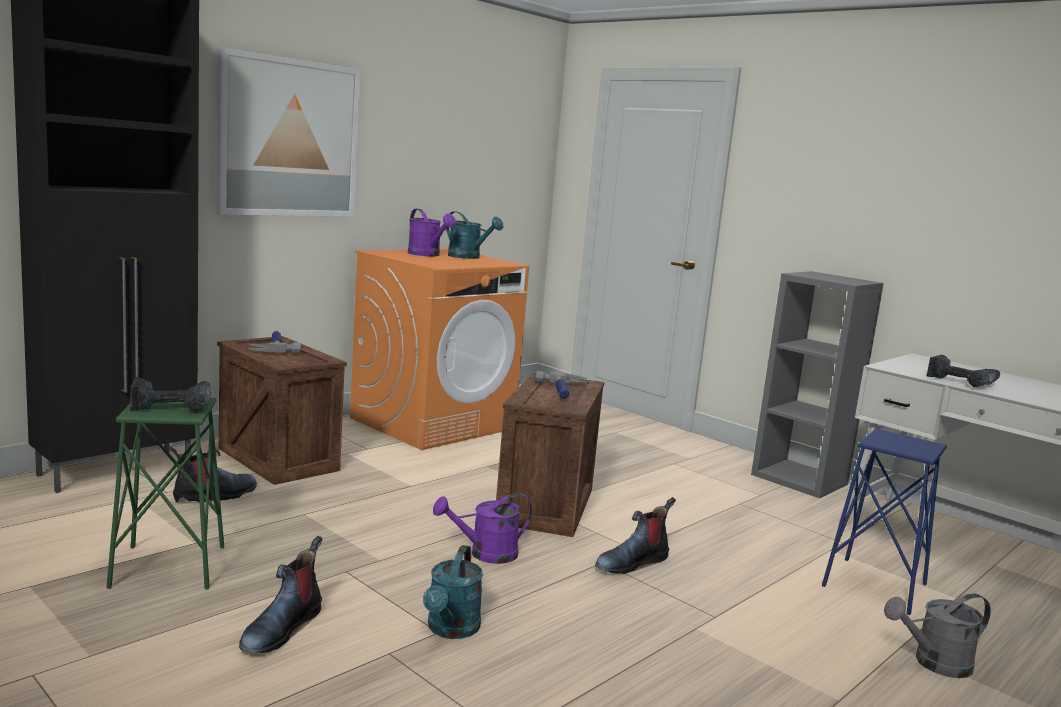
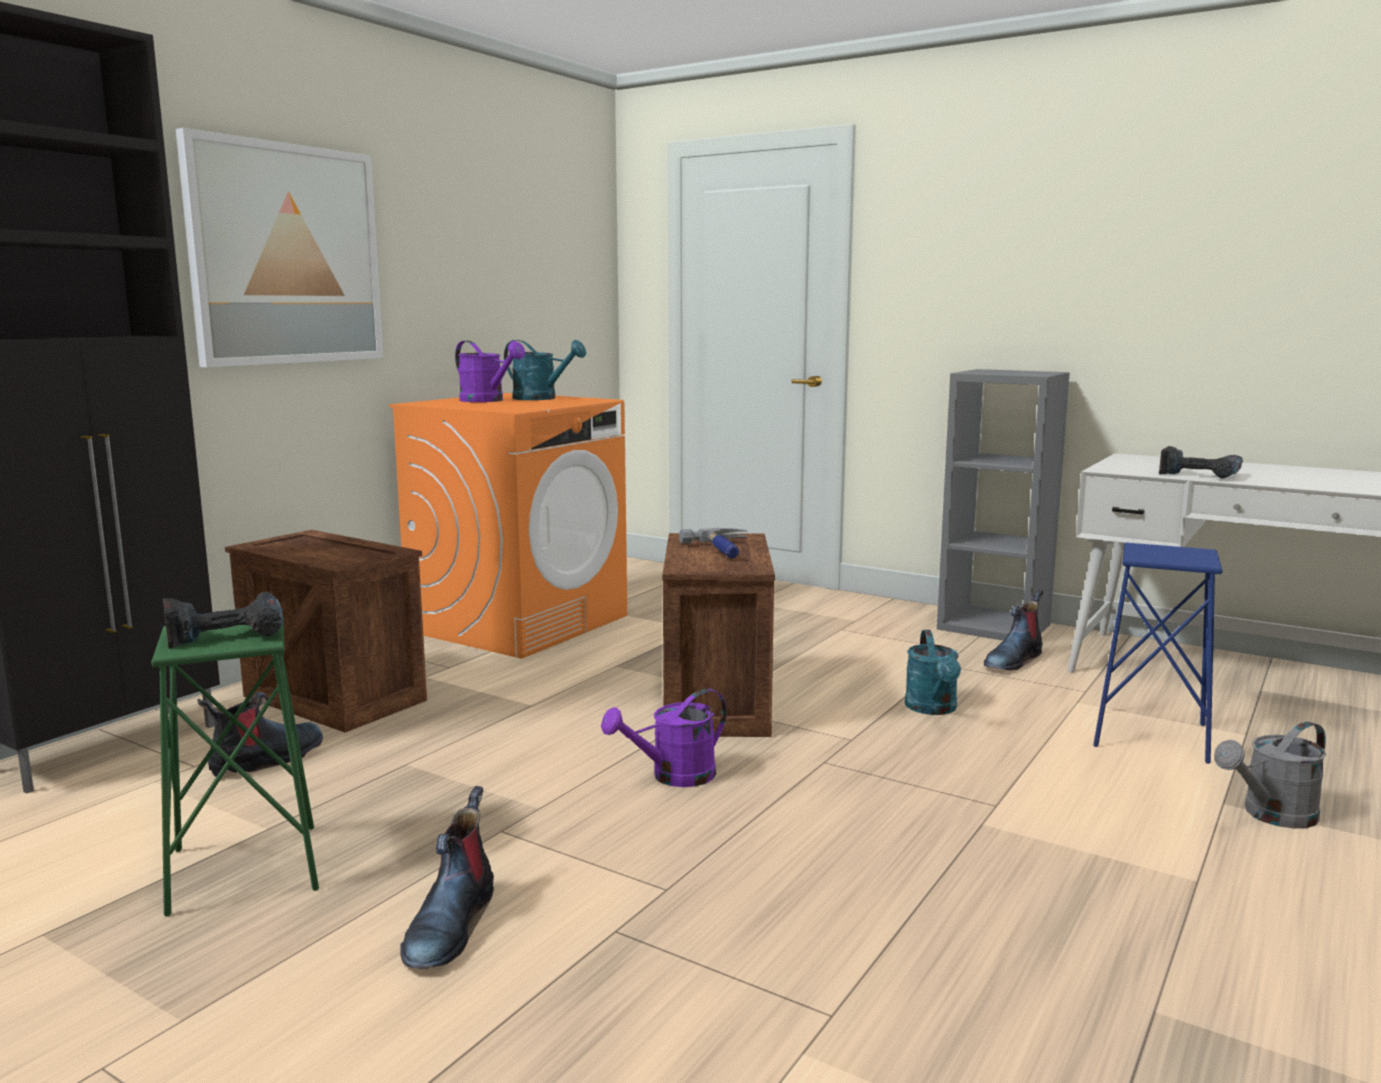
camera: 10 degrees left, 0 degrees up
(274, 346) = (309, 543): hammer -> none
(451, 630) = (681, 884): turquoise watering can -> turquoise watering can (933, 709)
(632, 562) = (860, 756): boot -> boot (1013, 660)

